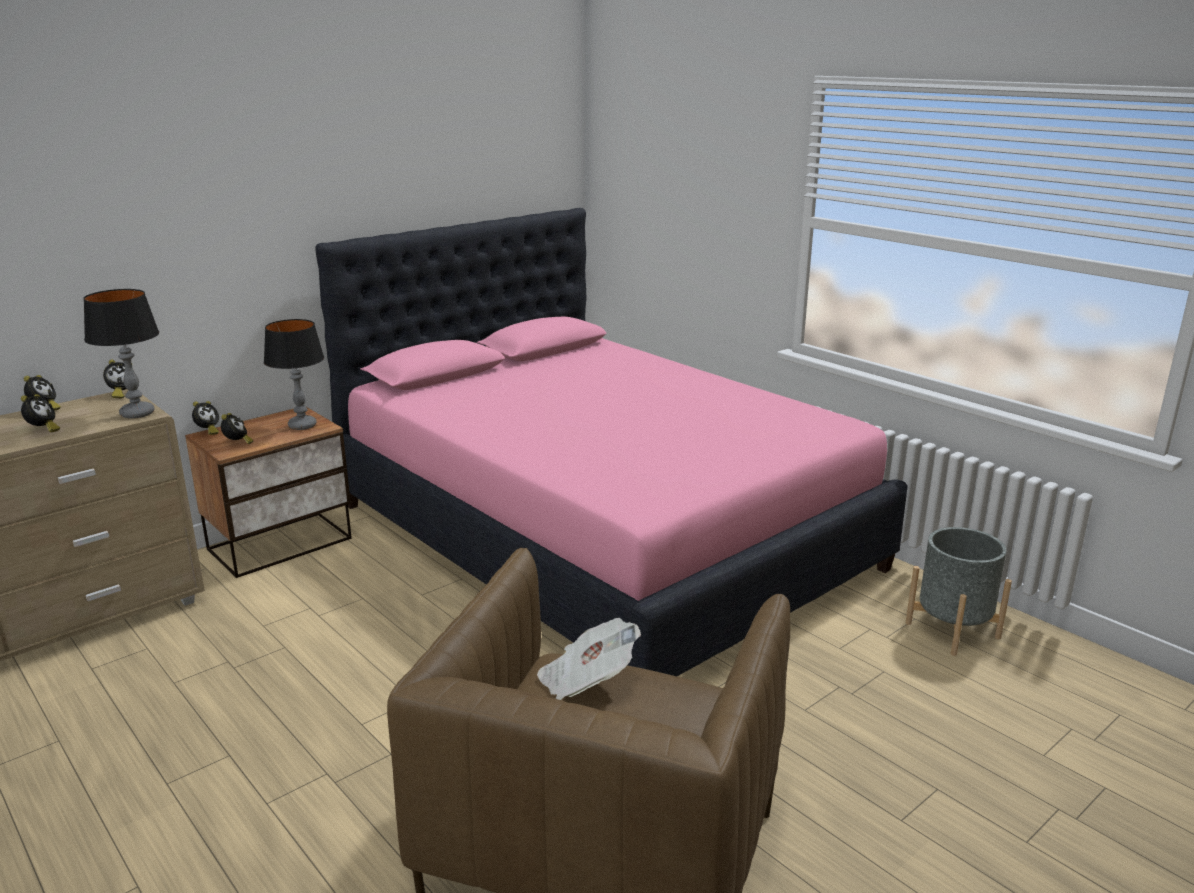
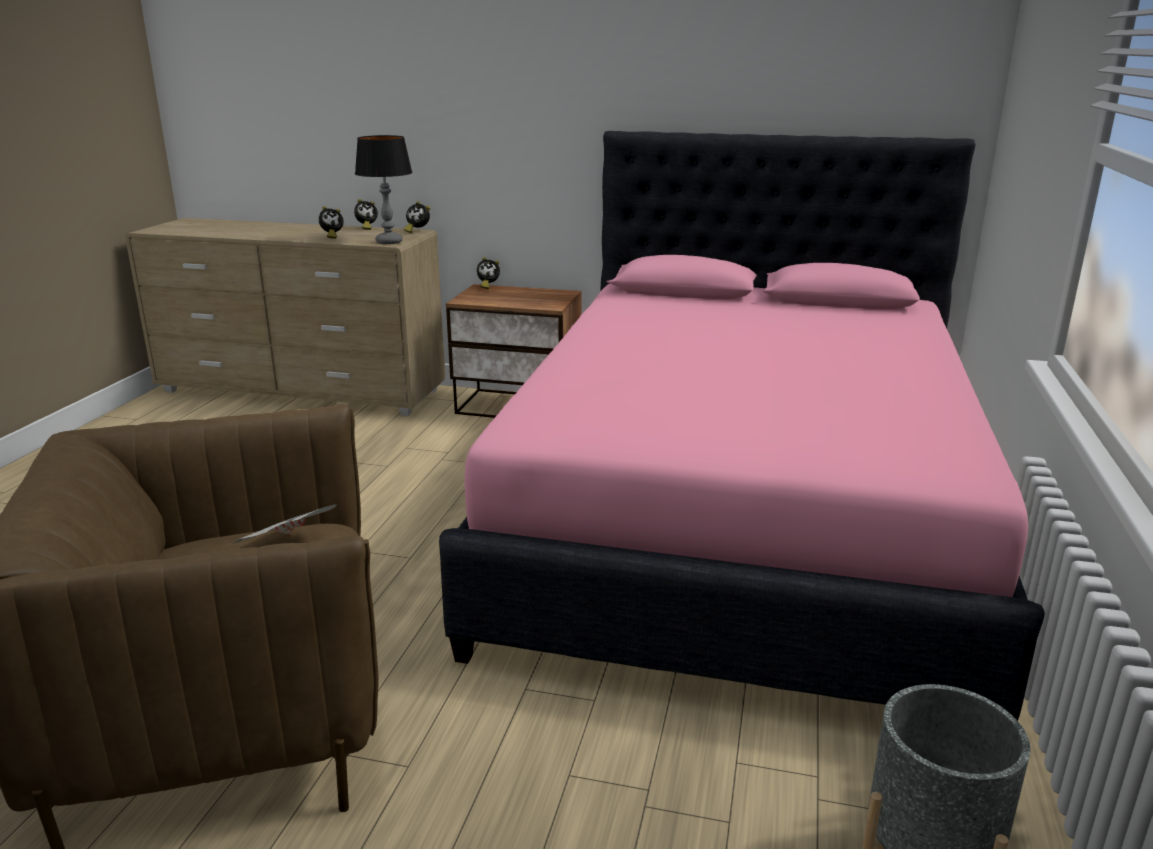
camera: 55 degrees right, 0 degrees up
(237, 443) = (481, 297): alarm clock -> none
(302, 425) = (543, 301): table lamp -> none

